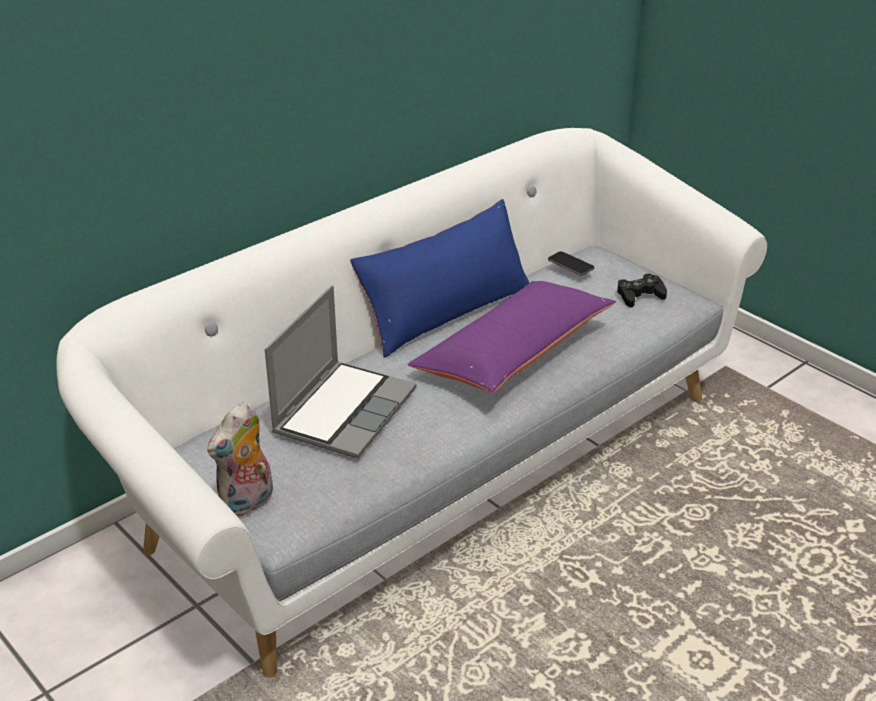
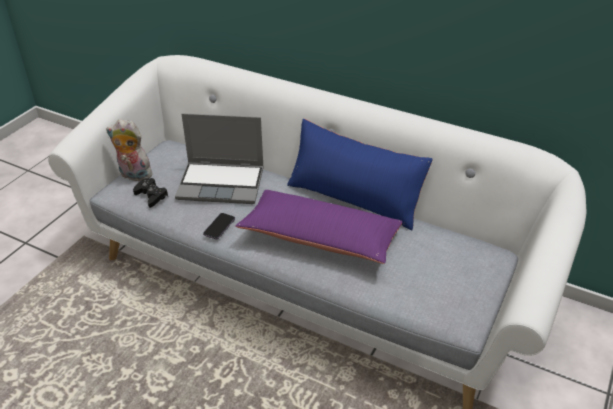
camera: 70 degrees right, 5 degrees up
(570, 265) = (453, 240): phone -> phone (219, 227)
(640, 295) = (445, 290): black game controller -> black game controller (151, 196)

